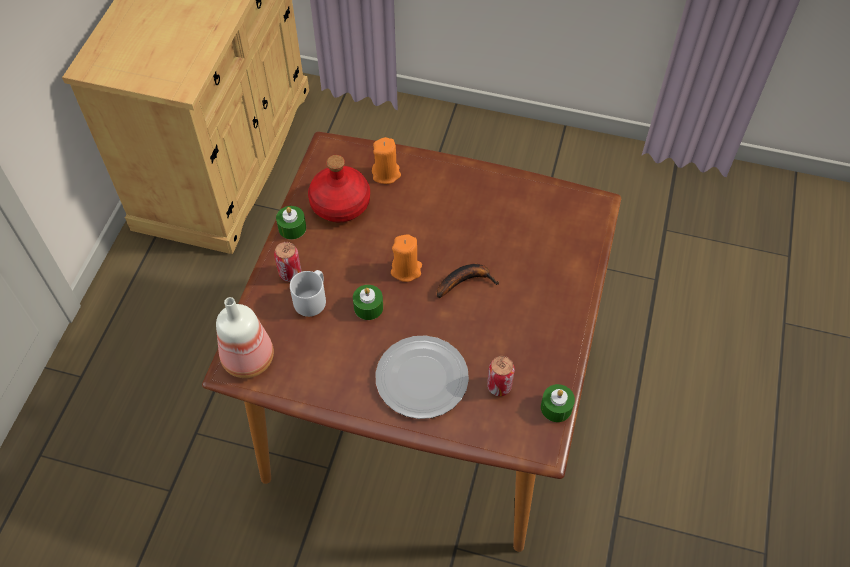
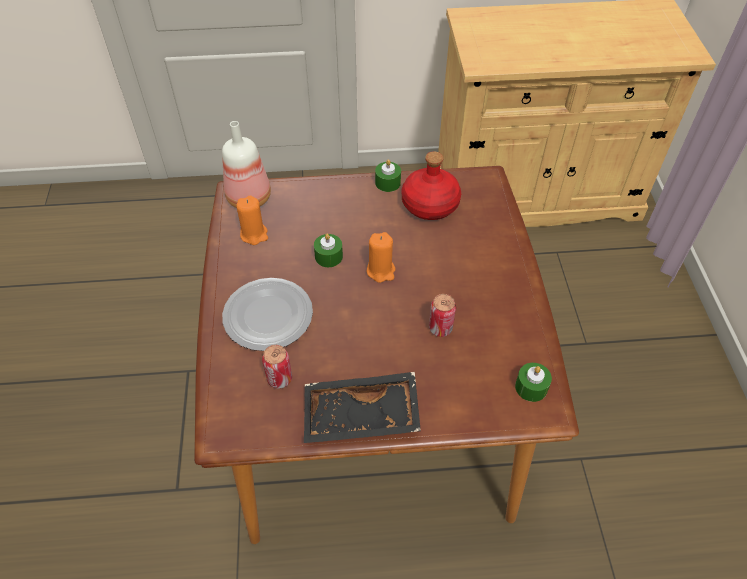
camera: 70 degrees right, 5 degrees down
(290, 273) = (341, 196): can -> can (440, 328)
(312, 300) = (320, 218): grey mug -> none
(386, 174) = (482, 225): orange candle -> orange candle (254, 234)
(465, 281) = (389, 319): banana -> none
(556, 407) = (271, 435): green candle -> green candle (531, 387)
(560, 334) = (360, 417): none -> black tray

